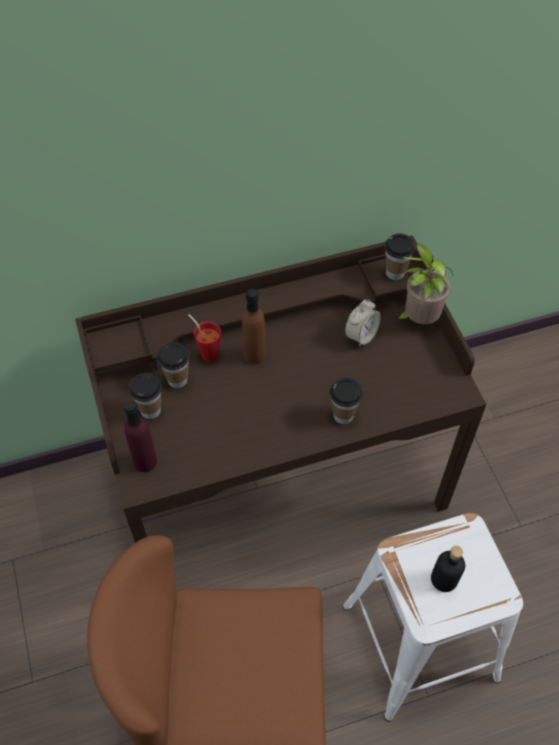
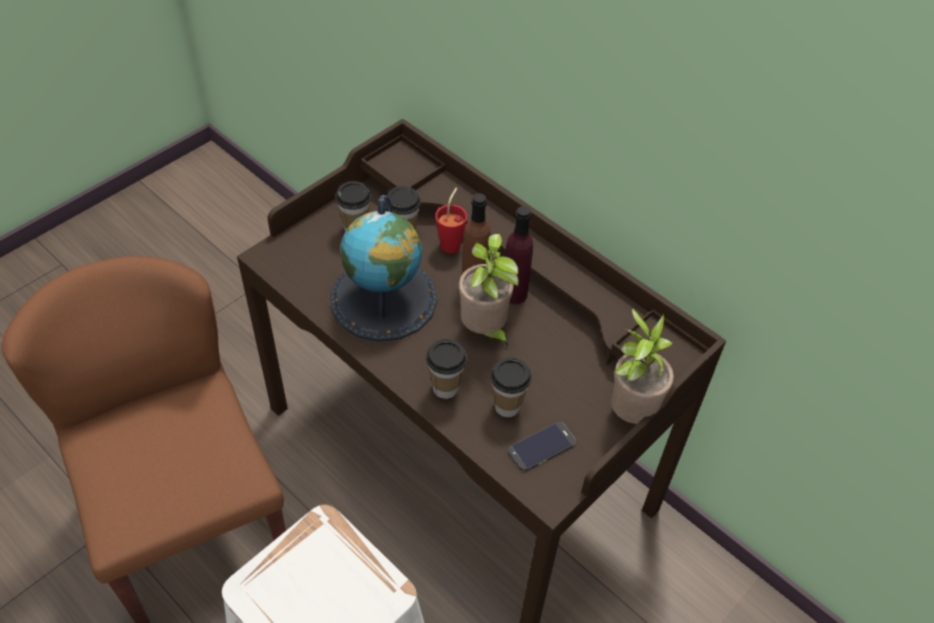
camera: 60 degrees right, 5 degrees down
(145, 461) = (296, 250): purple bottle -> purple bottle (514, 294)
(236, 420) = (384, 299): none -> globe
(305, 369) = (485, 331): none -> potted plant
(361, 335) = (565, 364): alarm clock -> none
(395, 273) = (665, 352): cup -> cup (507, 406)
(421, 380) = (542, 446): none -> phone
(444, 579) = (310, 587): black bottle -> none

